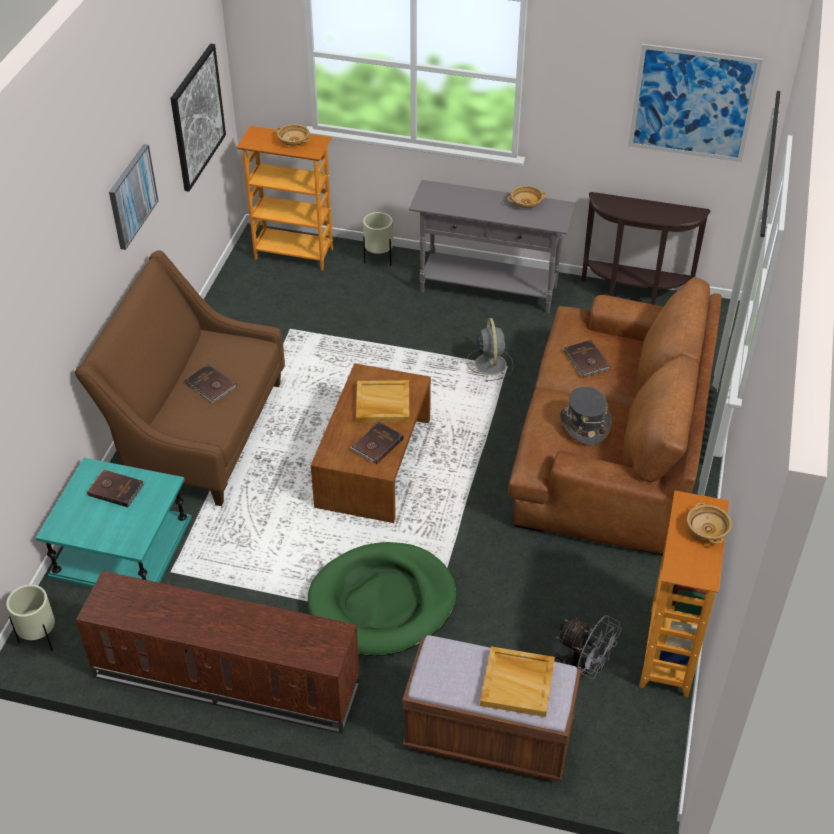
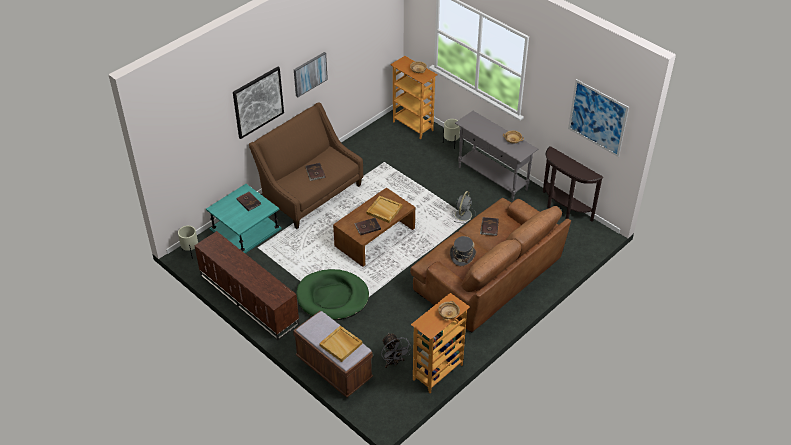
camera: 30 degrees right, 0 degrees up
(197, 117) = (369, 45): picture -> picture (258, 102)

